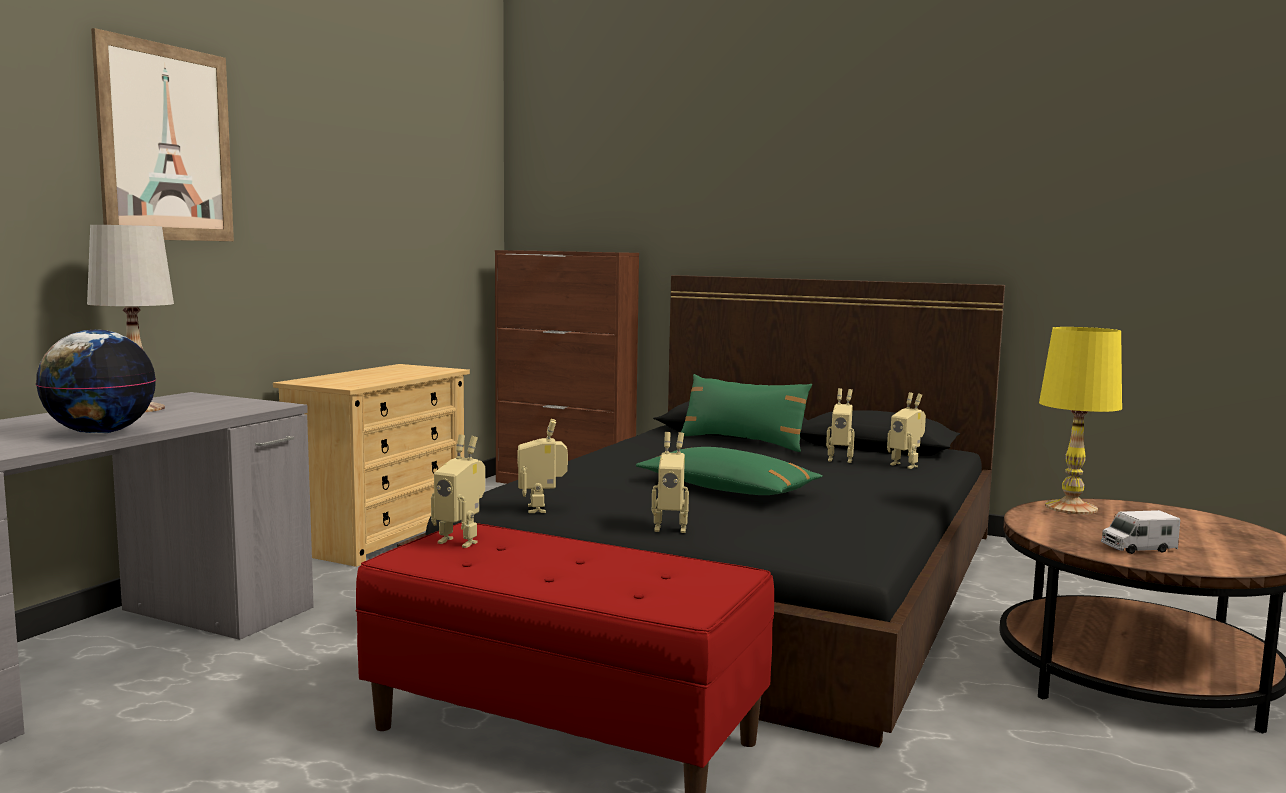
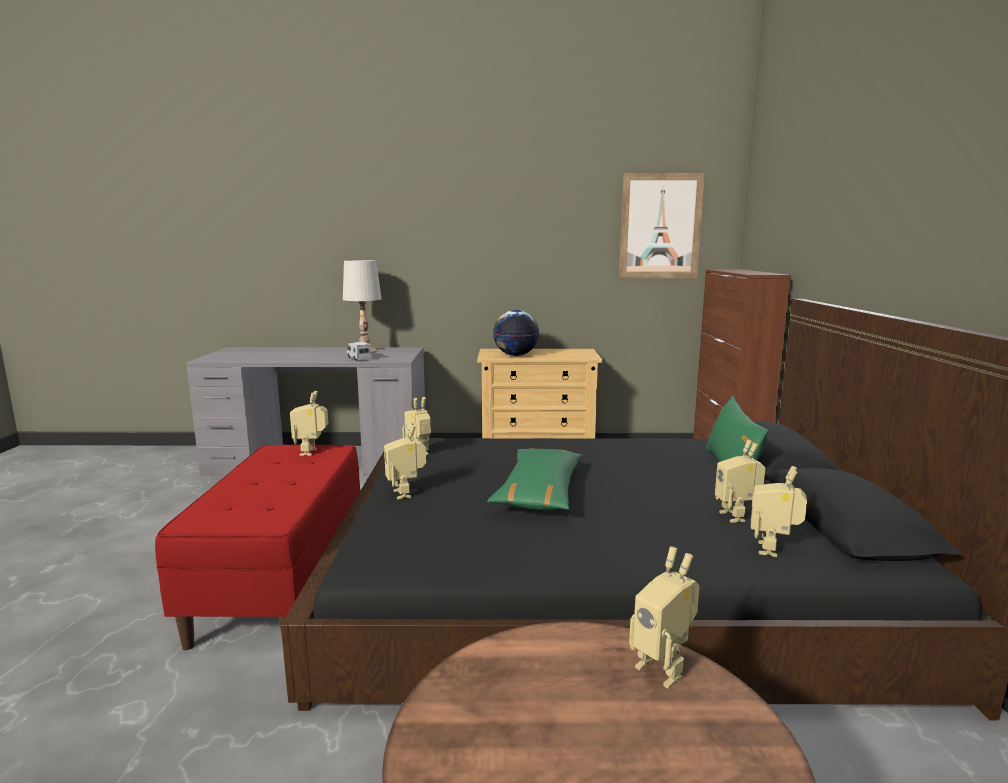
camera: 65 degrees right, 5 degrees up
(100, 433) = (302, 358): globe -> globe (516, 355)
(166, 143) = (417, 214): picture -> picture (660, 226)
(1071, 507) = (663, 669): yellow table lamp -> toy robot
(1138, 548) = (488, 730): toy truck -> toy truck (359, 358)

